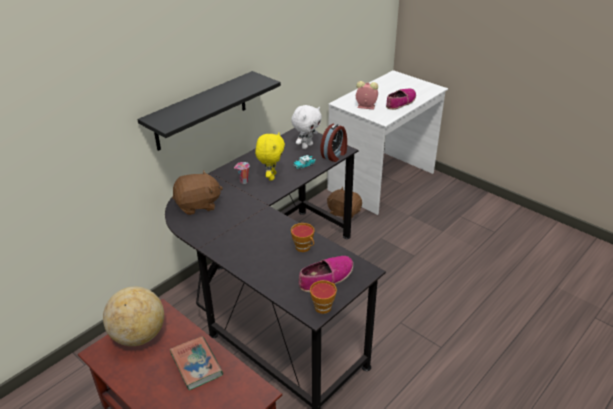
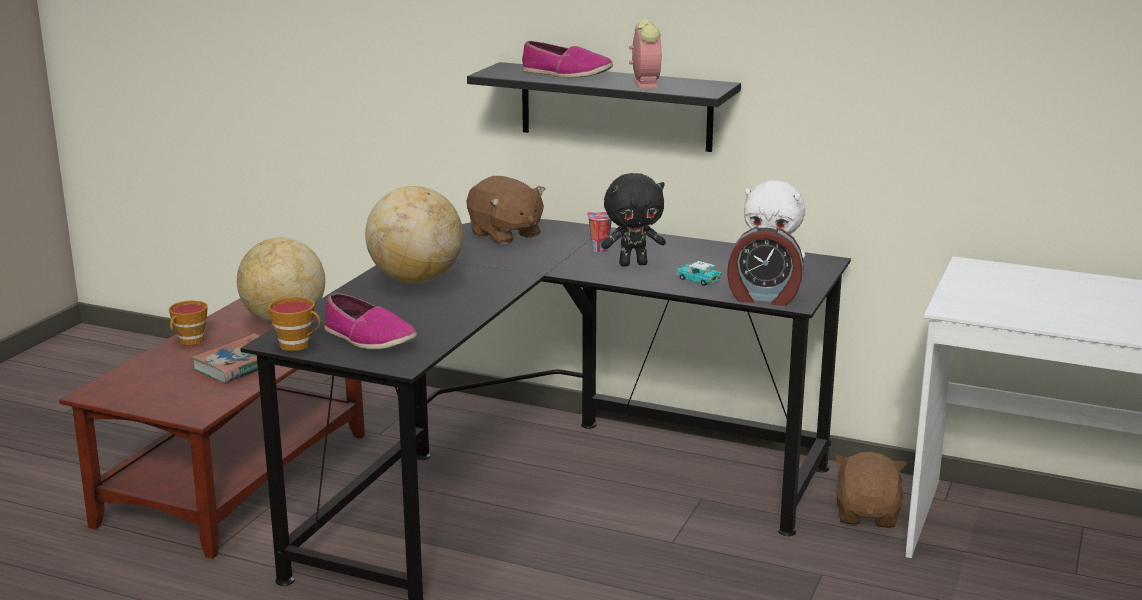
camera: 70 degrees right, 15 degrees down
(248, 247) = (416, 280): none -> globe
(271, 176) = (633, 264): yellow plush toy -> black plush toy
(304, 248) = (439, 314): cup -> cup (189, 341)
(365, 106) = (987, 286): alarm clock -> alarm clock (644, 83)
(400, 102) = (1064, 315): shoe -> shoe (566, 74)

